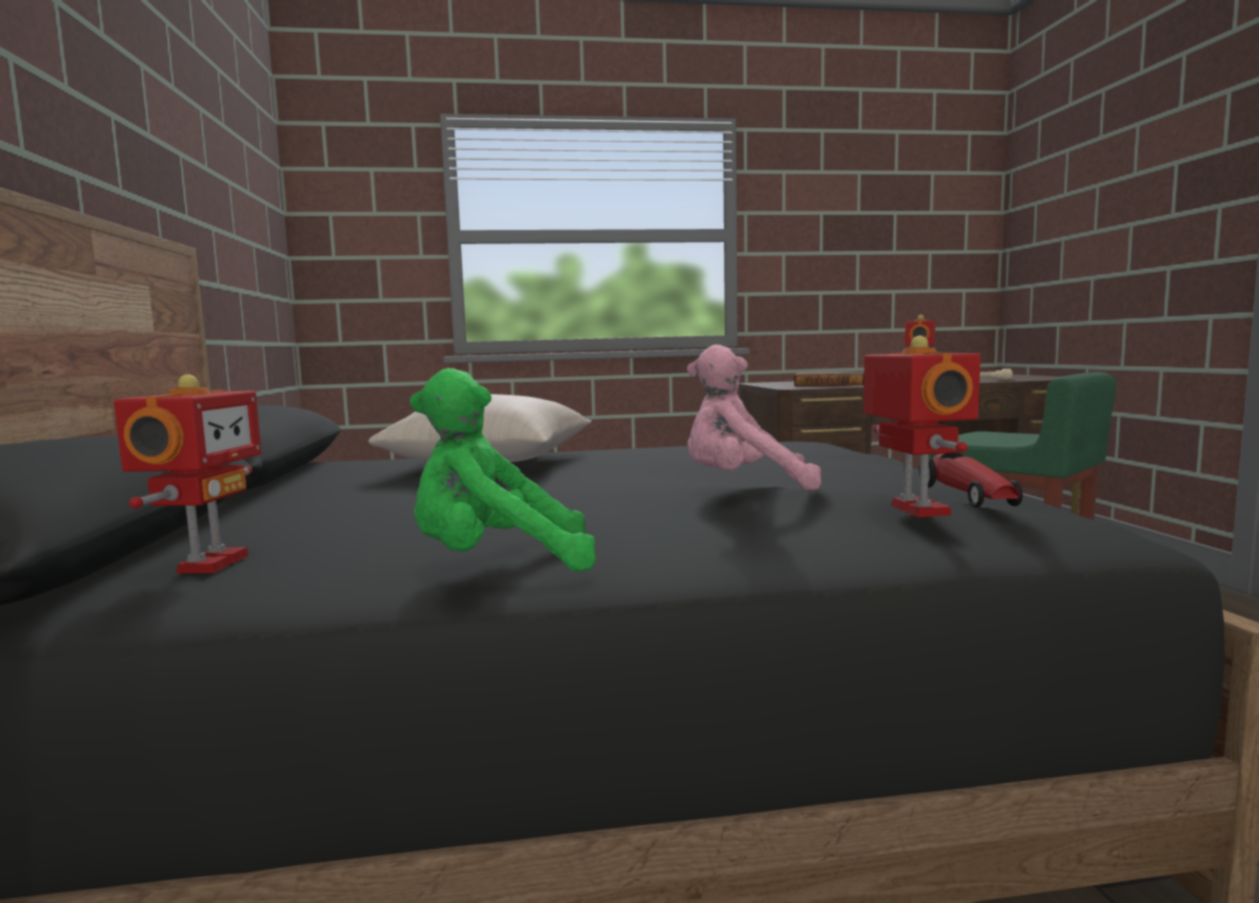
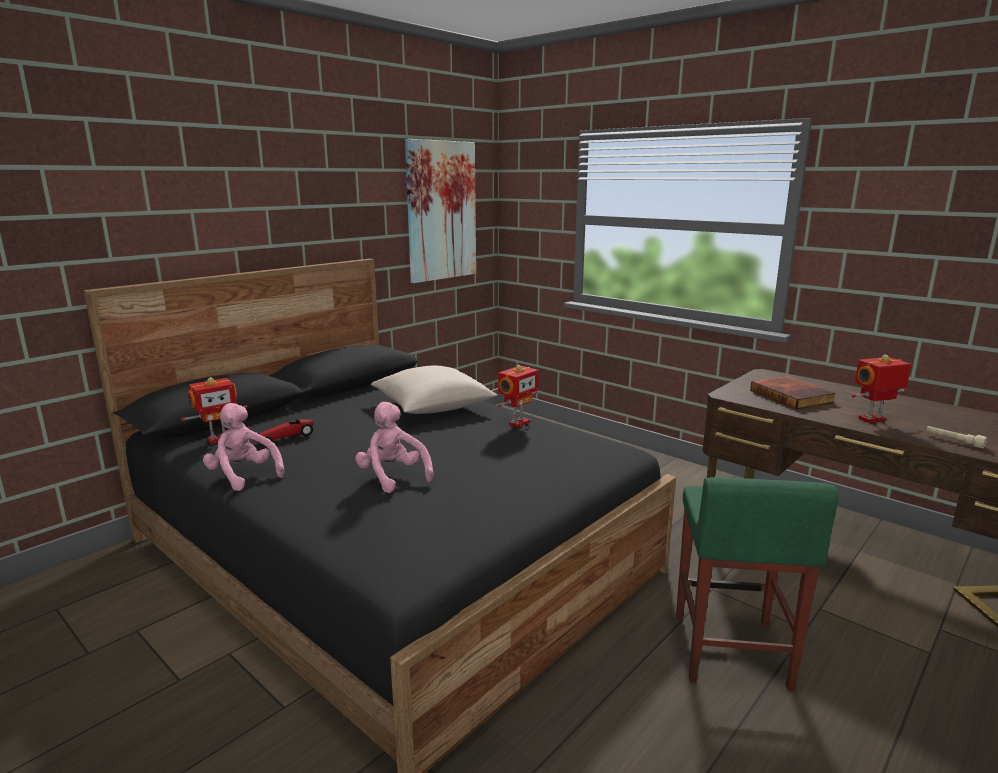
camera: 50 degrees right, 10 degrees up
(242, 202) = (441, 211): none -> picture
(496, 565) = (244, 475): green plush toy -> pink plush toy
(915, 510) = (363, 523): toy robot -> toy robot (518, 423)
(966, 496) = (414, 528): toy car -> toy car (285, 438)

